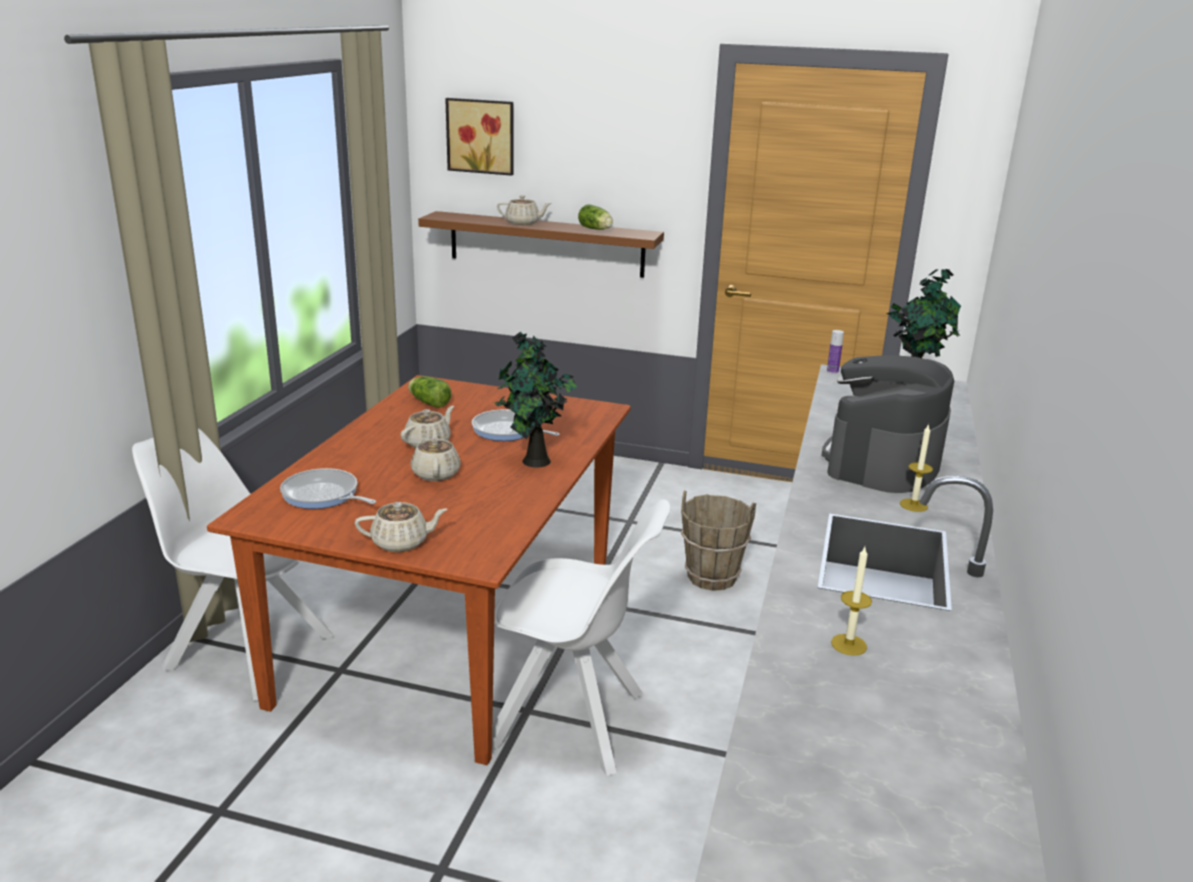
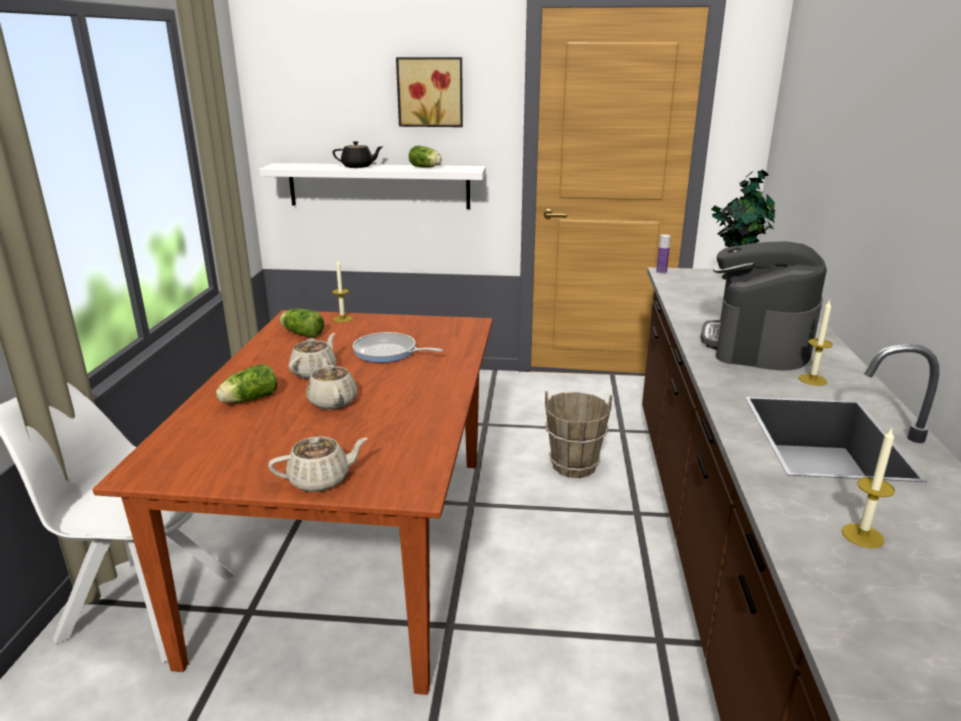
camera: 10 degrees left, 0 degrees up
(323, 495) = (219, 438): frying pan -> none
(358, 463) = (248, 400): none -> lettuce
(474, 390) = (342, 319): none -> candle
(481, 136) = (311, 89): picture -> picture (430, 92)
(523, 223) = (358, 166): beige teapot -> black teapot
(534, 462) = (426, 379): potted plant -> none
(546, 244) = (379, 185): brown shelf -> white shelf
(572, 721) = (496, 630): white chair -> none

